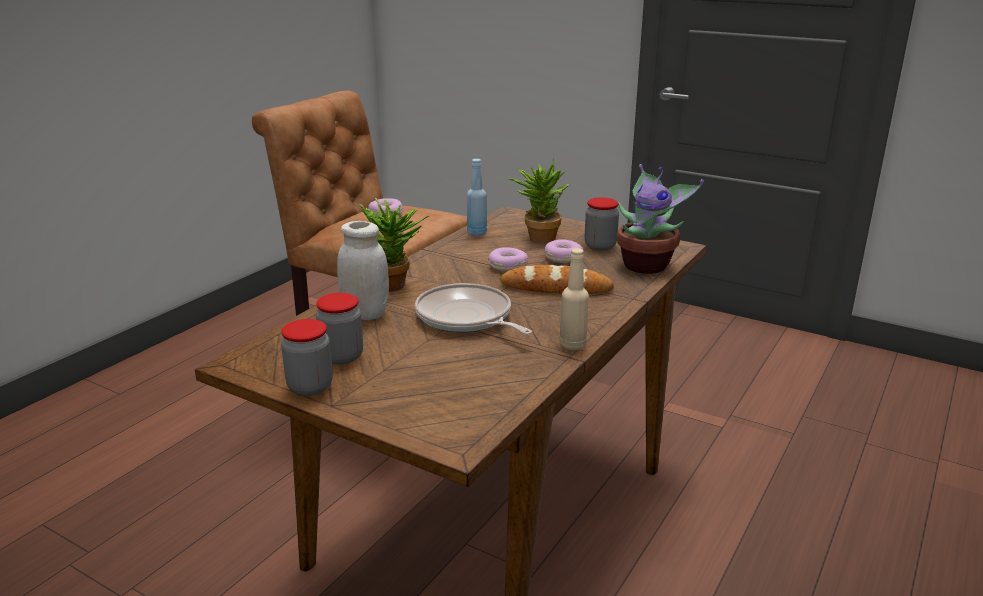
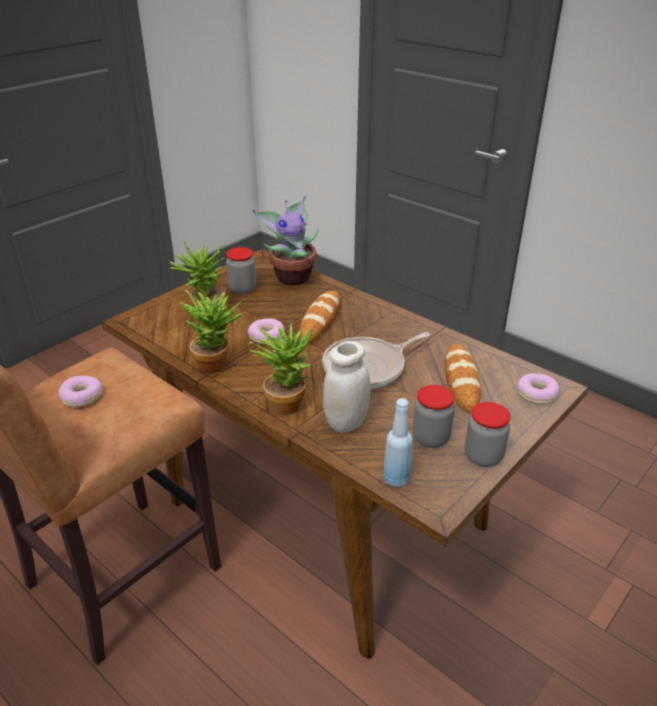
camera: 80 degrees left, 10 degrees up
(451, 252) = (217, 364): none -> potted plant
(455, 373) = (461, 381): none -> bread
(476, 233) = (173, 345): blue bottle -> blue bottle (396, 479)
(563, 258) = (260, 308): donut -> donut (536, 394)
(573, 345) = (421, 327): beige bottle -> none

